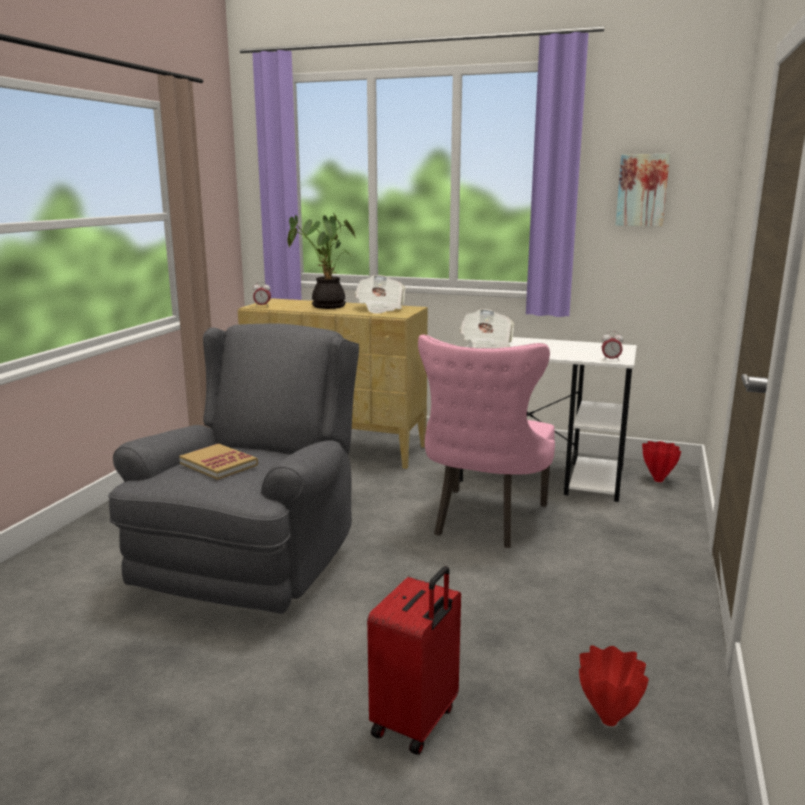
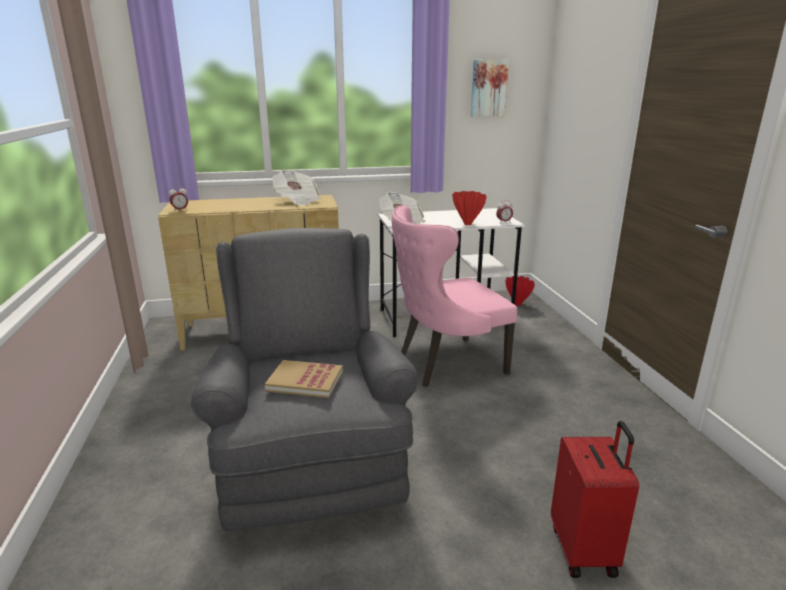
camera: 30 degrees left, 5 degrees up
(325, 306) = (242, 203): potted plant -> none
(484, 520) = (446, 364): pink chair -> pink chair turned 75 degrees clockwise
(608, 719) = (681, 491): red vase -> red vase (467, 224)

